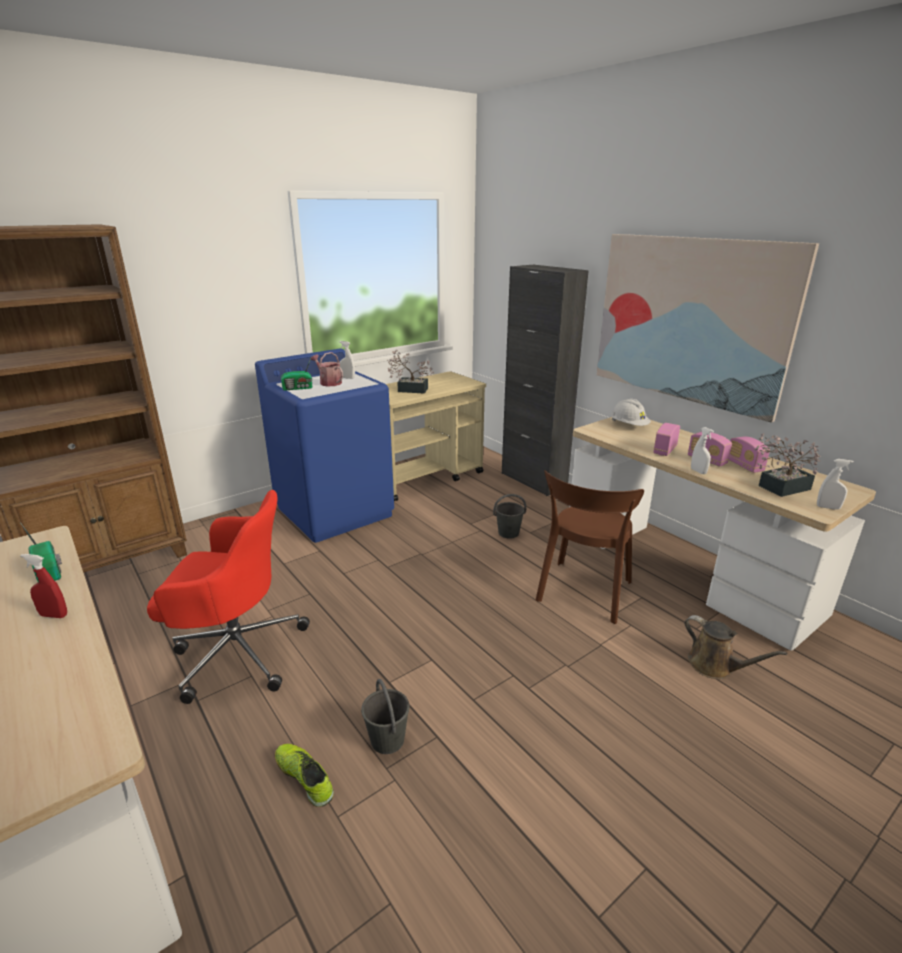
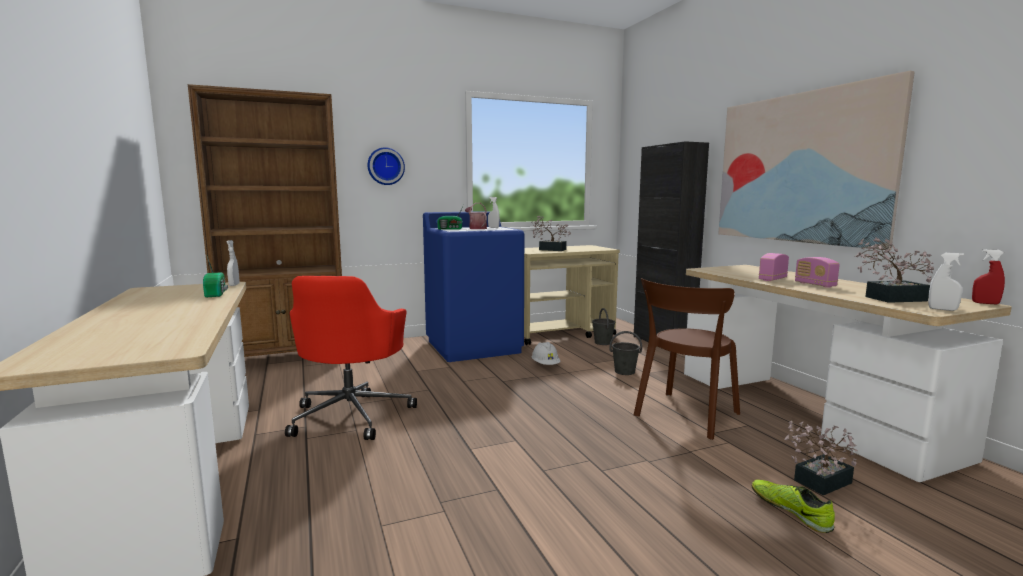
camera: 15 degrees right, 15 degrees down
(54, 615) = (202, 306): red spray bottle -> red spray bottle (985, 303)
(195, 303) = (385, 166): none -> wall clock
(236, 652) = (352, 415): red office chair -> red office chair turned 75 degrees clockwise
(305, 777) = (366, 496): shoe -> shoe (790, 511)
(387, 739) = (450, 484): grey bucket -> grey bucket (602, 342)
(629, 426) = (743, 269): white hard hat -> white hard hat (545, 365)
(698, 471) = (801, 288): white spray bottle -> white spray bottle (234, 285)
(715, 666) = (818, 483): brown watering can -> potted plant
(744, 466) = (856, 288): radio -> none

